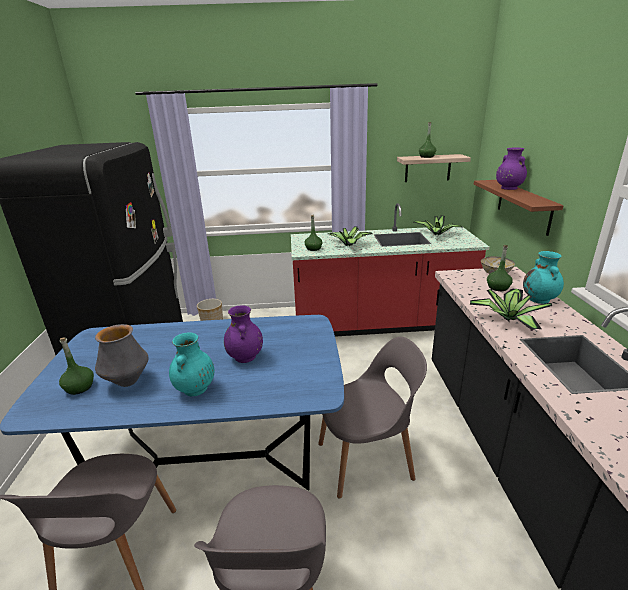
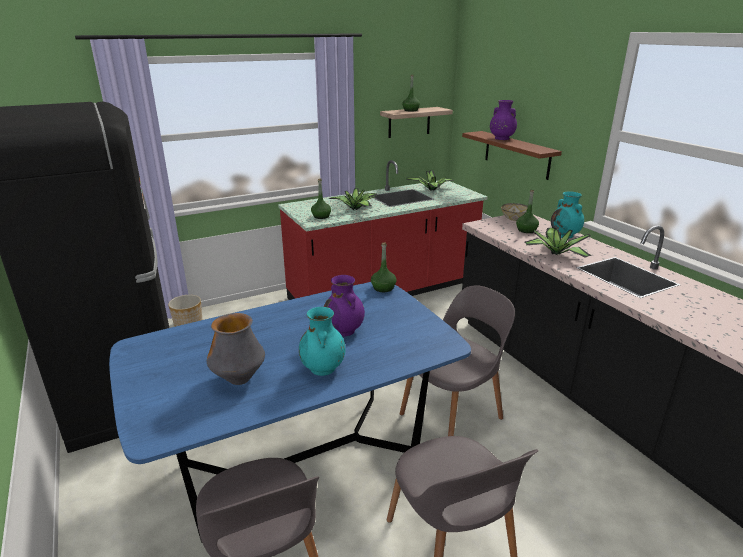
camera: 25 degrees left, 0 degrees up
(79, 387) = (186, 398): green bottle -> green bottle (383, 288)

